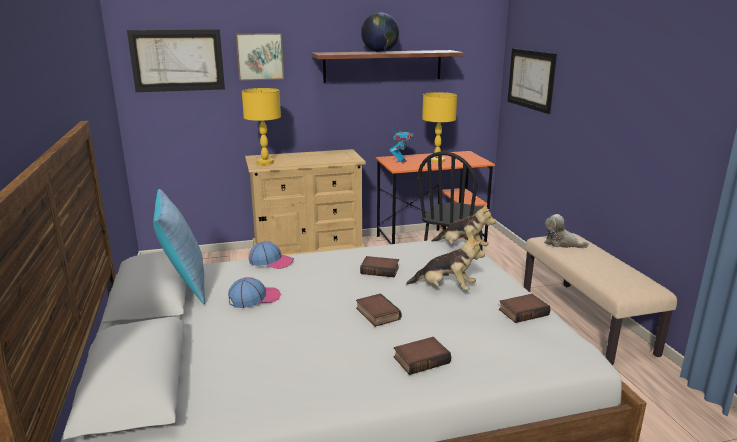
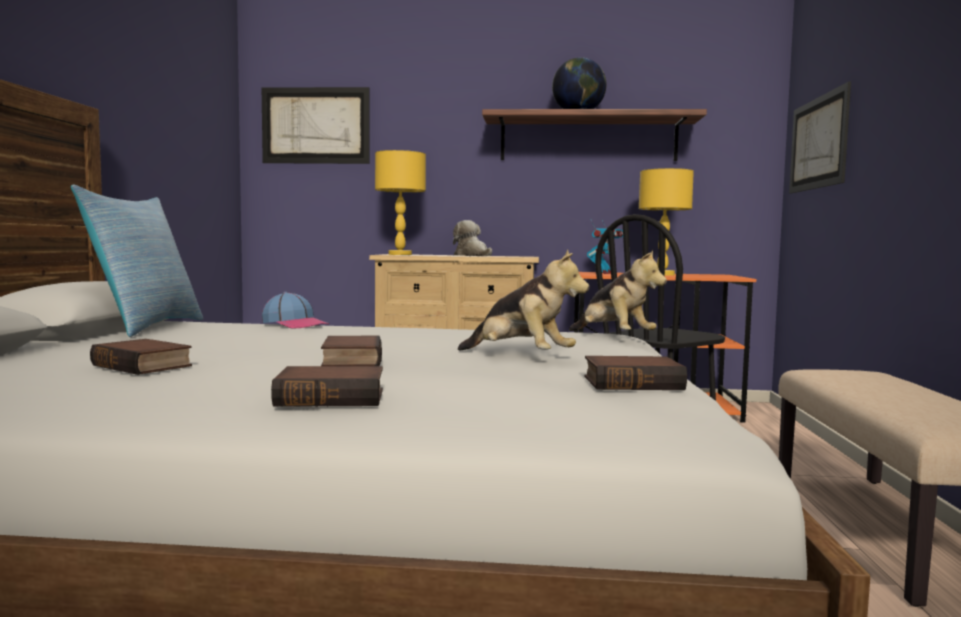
camera: 20 degrees right, 15 degrees down
(254, 298) = (206, 340): cap -> none
(260, 56) = (417, 122): picture -> none
(380, 270) = (440, 339): book -> book (145, 365)
(561, 243) = (841, 375): plush toy -> plush toy (472, 256)

